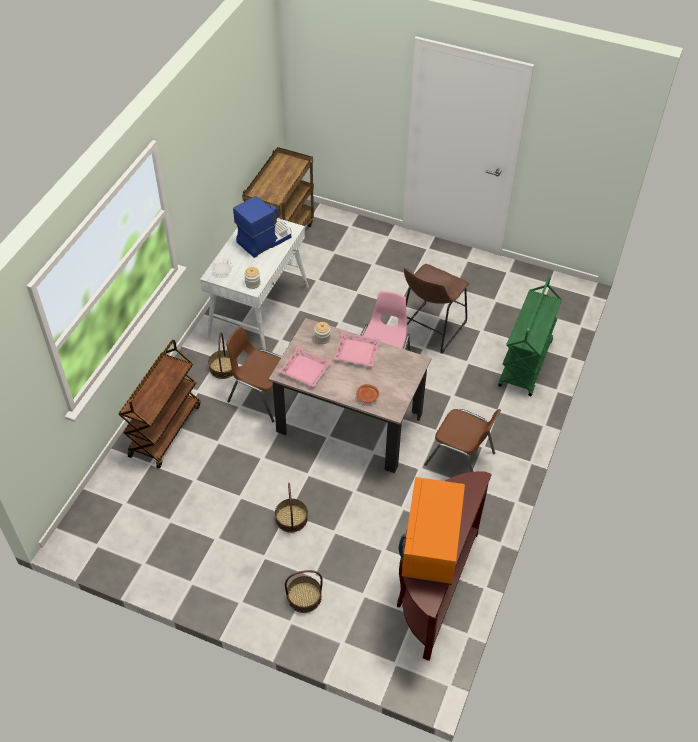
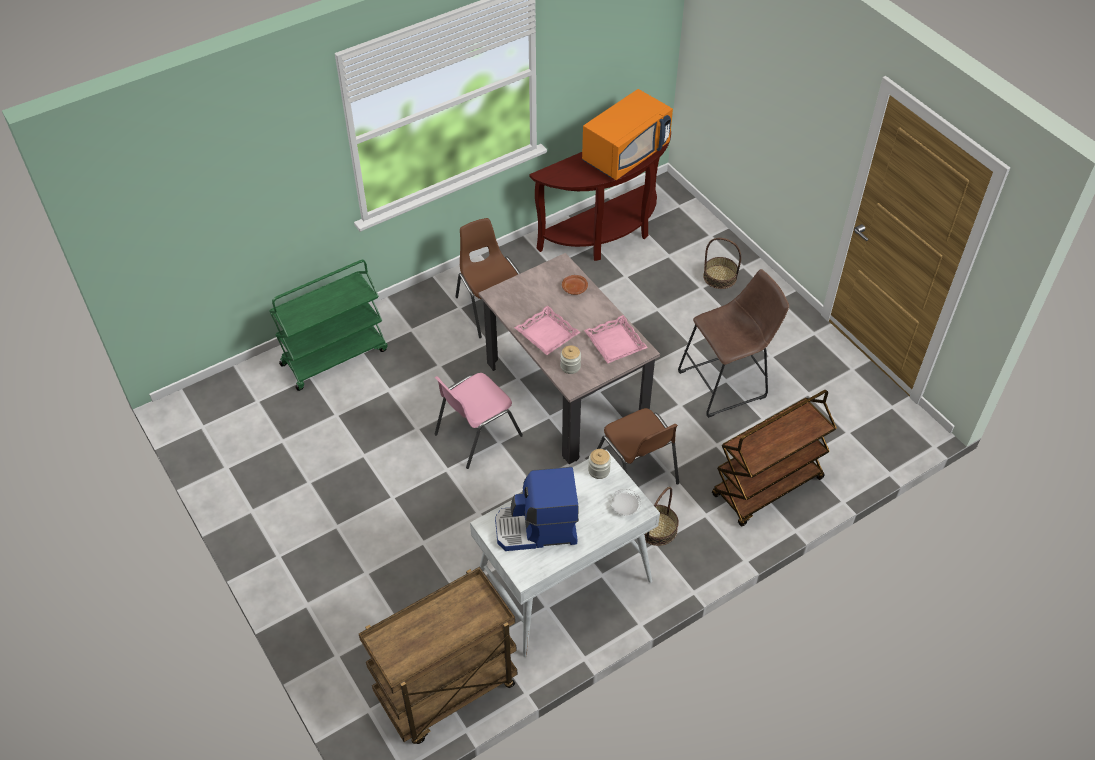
camera: 145 degrees left, 0 degrees up
(291, 518) = (688, 338): basket -> none
(430, 330) = (389, 445): brown stool -> brown stool (727, 383)

